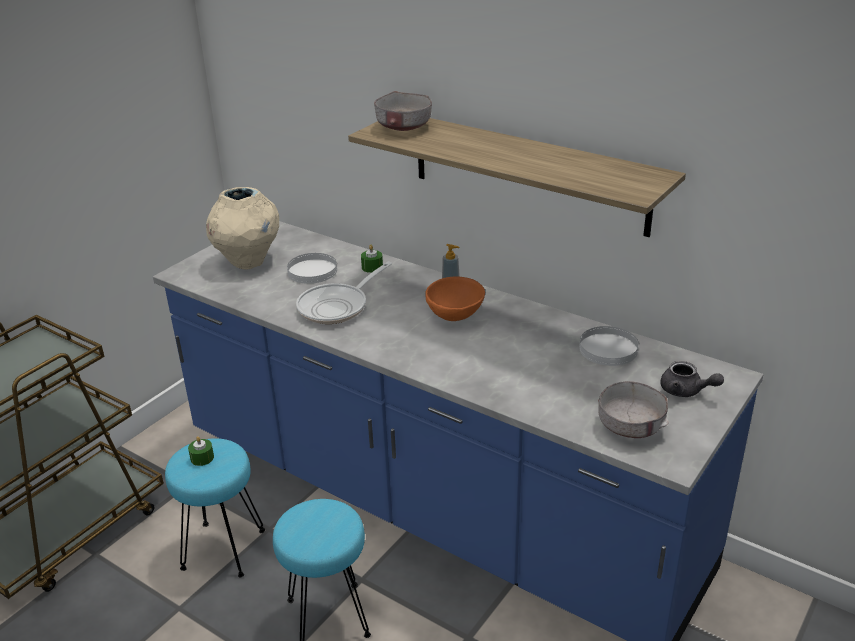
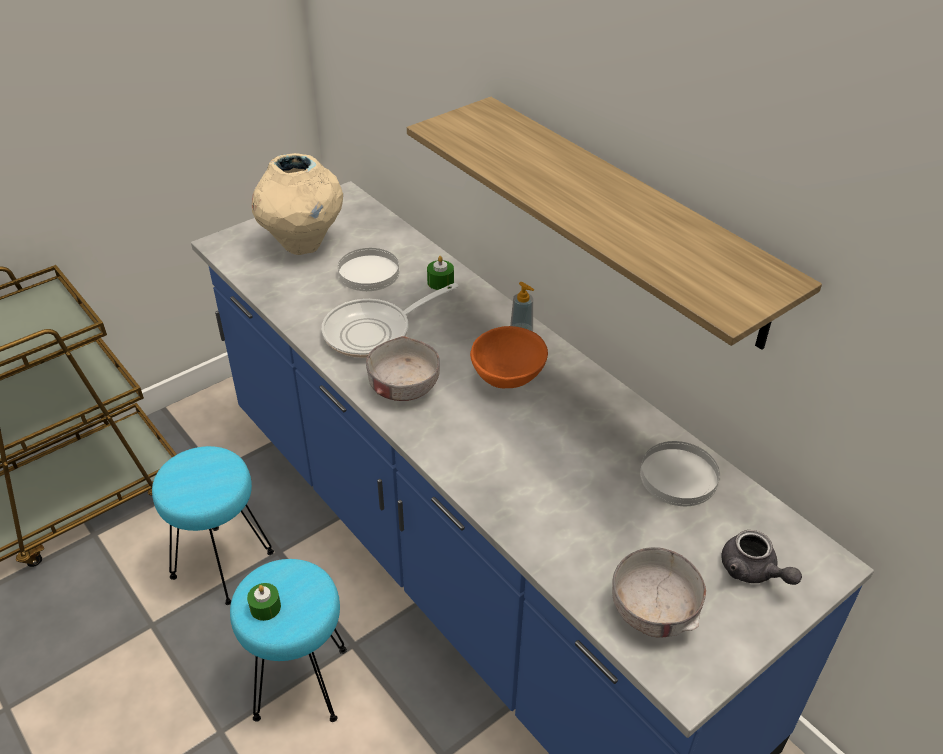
camera: 15 degrees right, 10 degrees up
(202, 458) = (197, 471): green candle -> green candle (265, 607)
(403, 127) = (482, 126): grey bowl -> grey bowl (403, 386)

